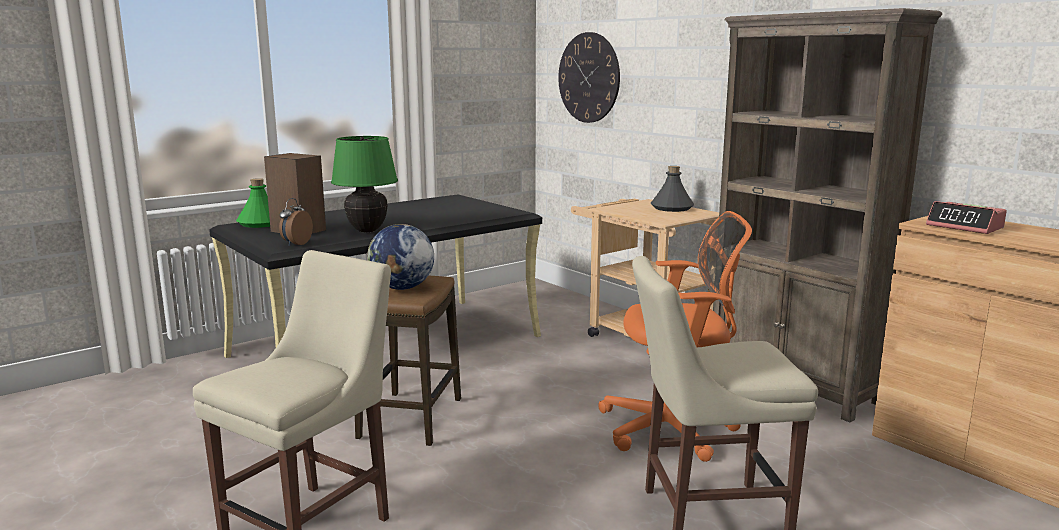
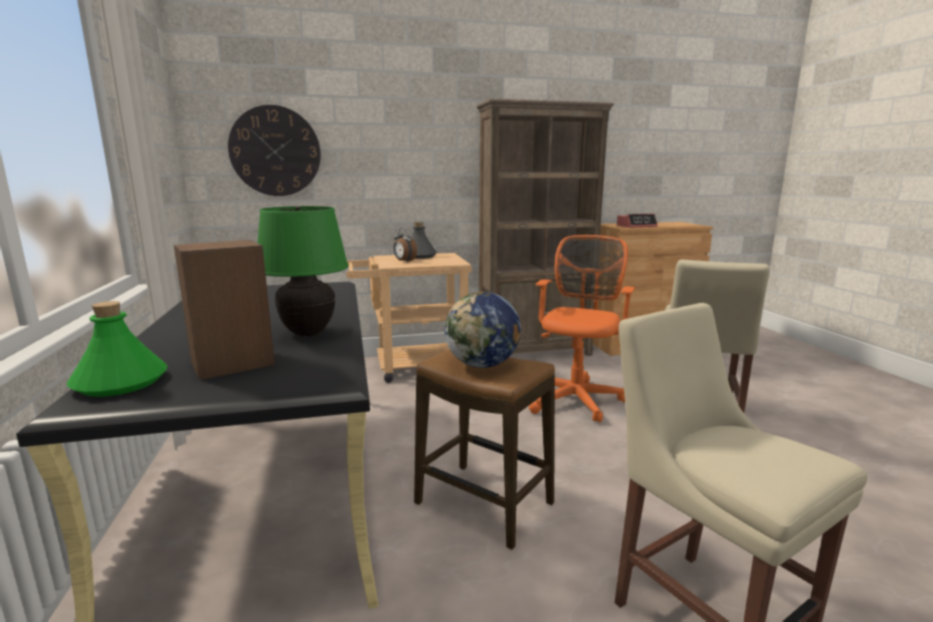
camera: 65 degrees left, 0 degrees up
(296, 244) = (319, 370): alarm clock -> alarm clock (404, 261)

